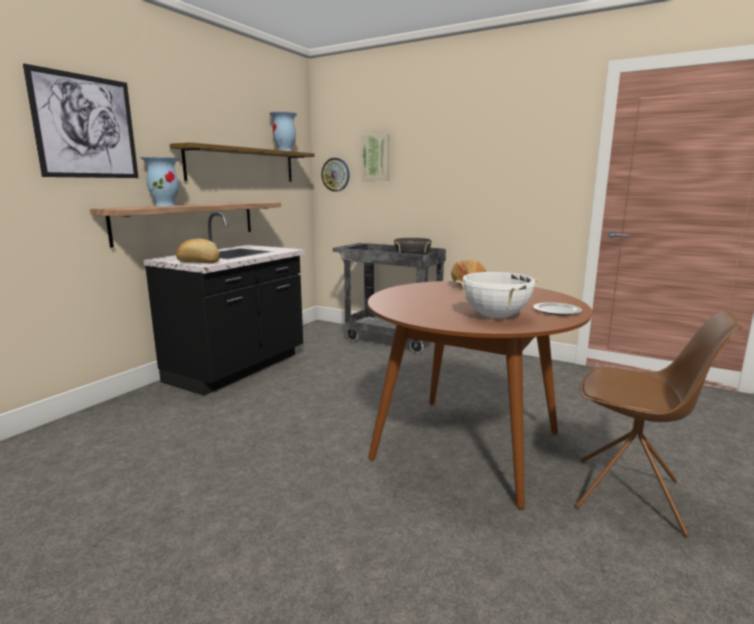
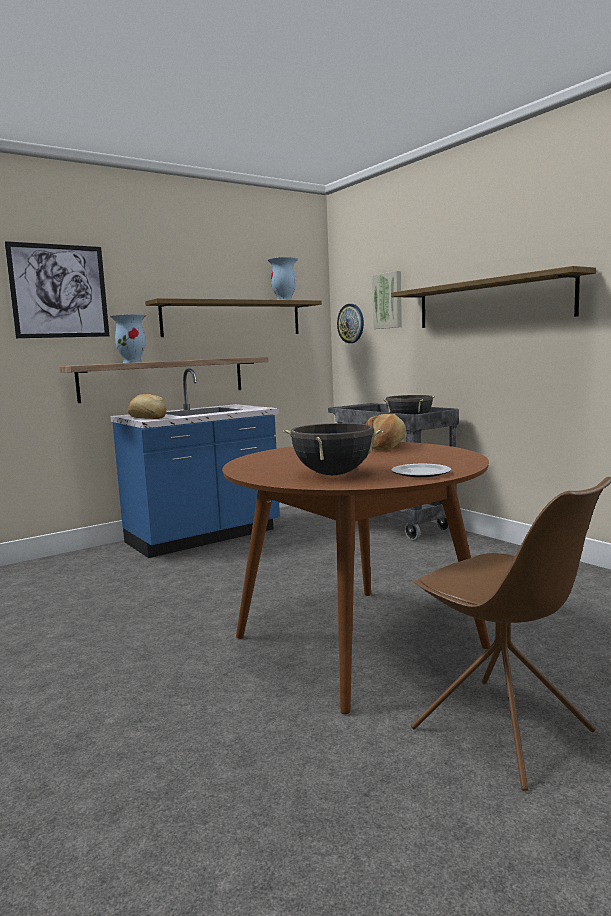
camera: 25 degrees right, 5 degrees down
(238, 368) = (204, 537): black counter -> blue counter
(476, 167) = (491, 302): none -> shelf
(495, 316) = (333, 474): white cooking pot -> black cooking pot

